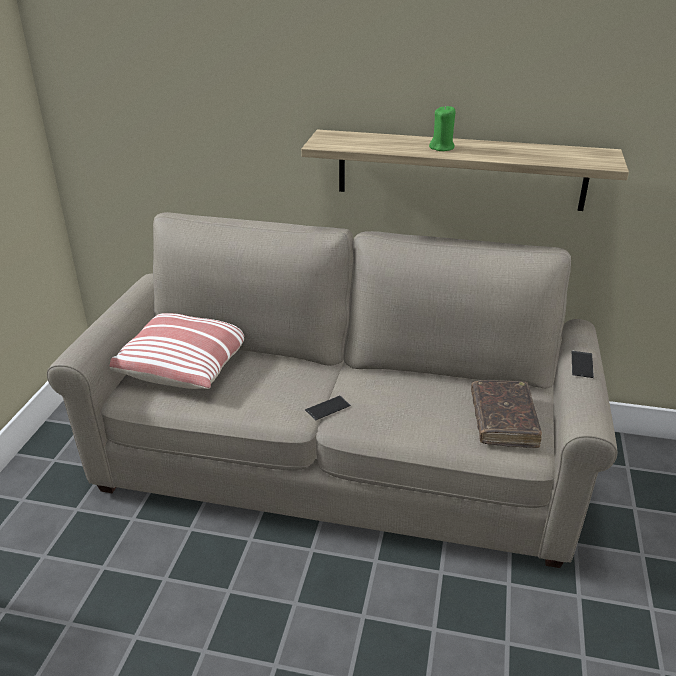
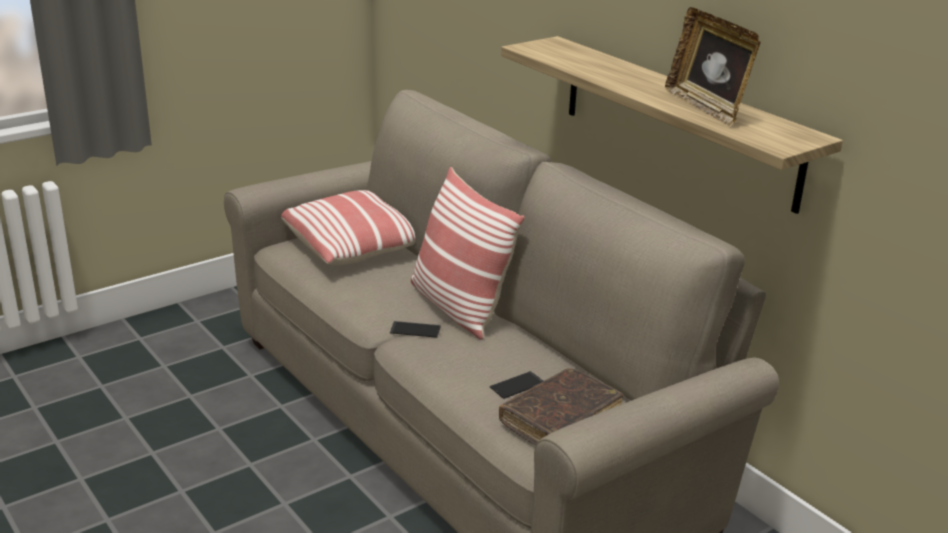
camera: 40 degrees right, 5 degrees down
(326, 375) = (458, 307): none -> pillow
(442, 147) = (634, 81): green candle -> none
(518, 151) = (706, 107): none -> picture frame
(582, 364) = (667, 390): phone -> phone (517, 385)

